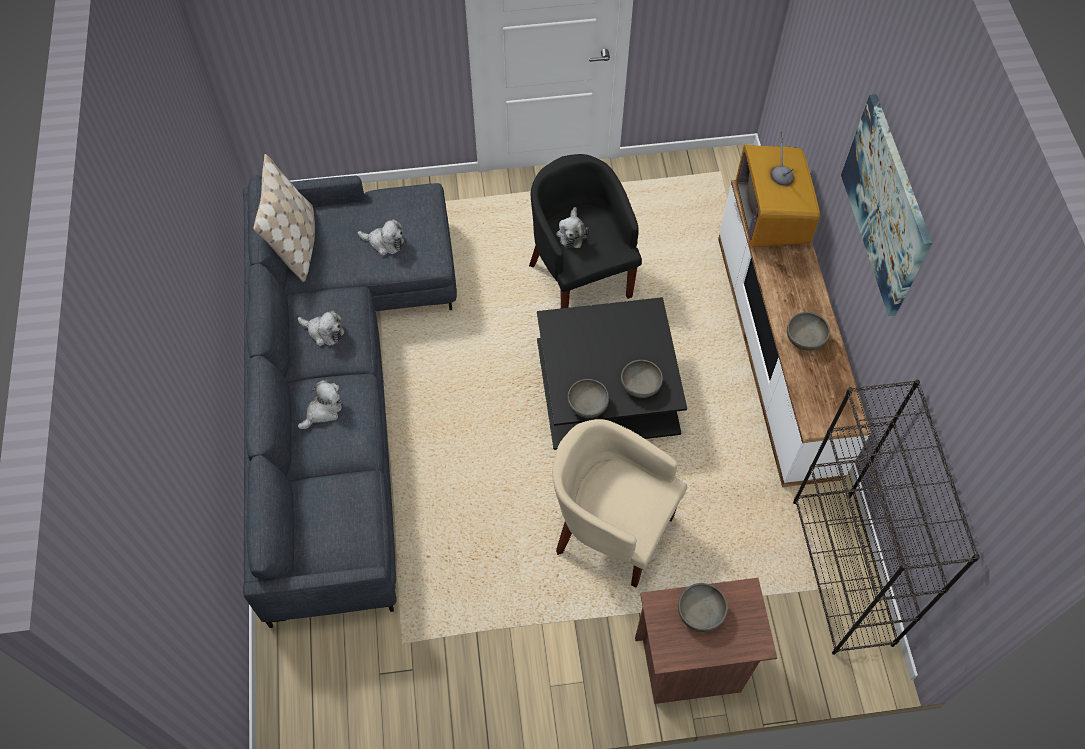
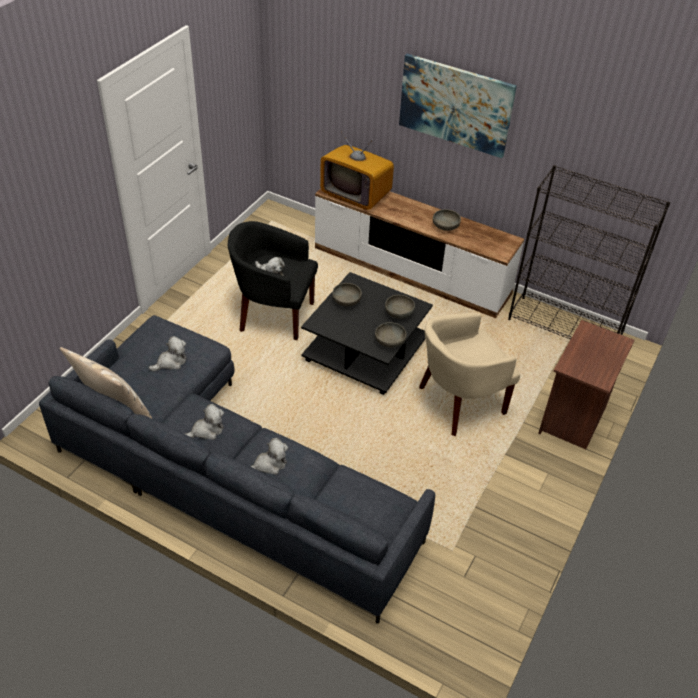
camera: 55 degrees left, 15 degrees down
(323, 411) = (269, 464): plush toy -> plush toy turned 75 degrees clockwise
(700, 612) = (585, 352): grey bowl -> grey bowl (346, 301)

